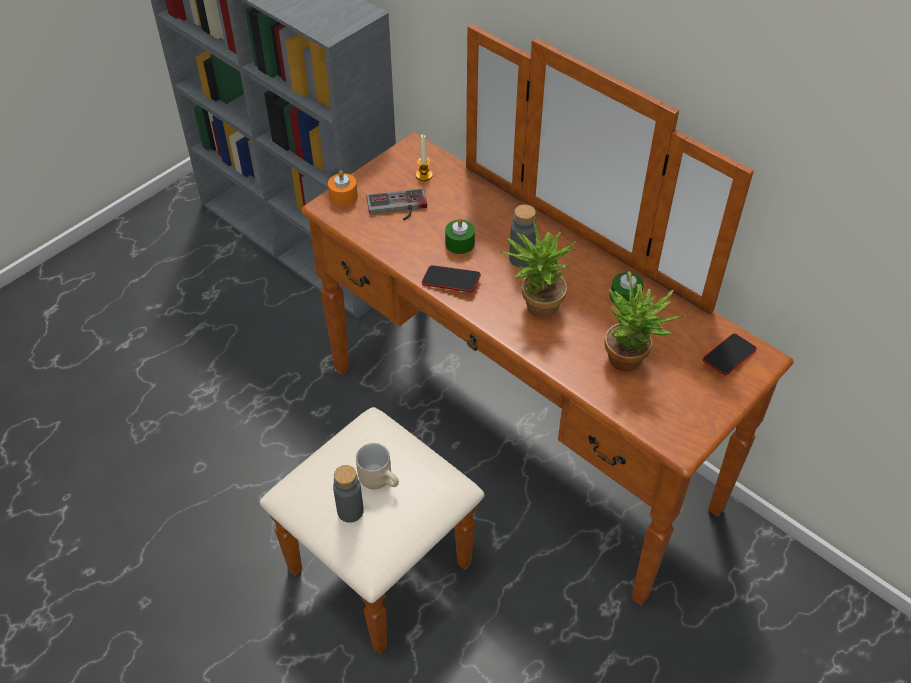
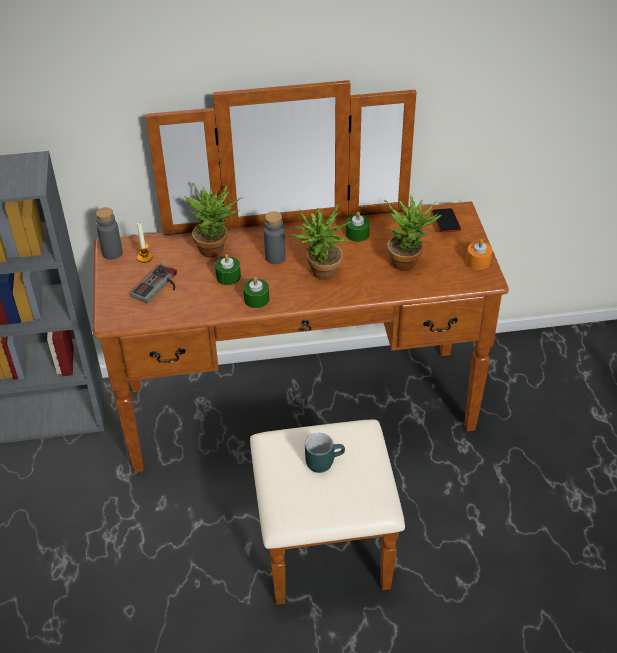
camera: 50 degrees left, 5 degrees down
(343, 196) = (113, 307): orange candle -> orange candle (478, 261)
(350, 511) = (333, 492): grey bottle -> grey bottle (112, 253)
(380, 478) = (323, 460): beige mug -> turquoise mug
(451, 282) = (256, 299): phone -> green candle
(487, 212) = (217, 249): none -> potted plant

